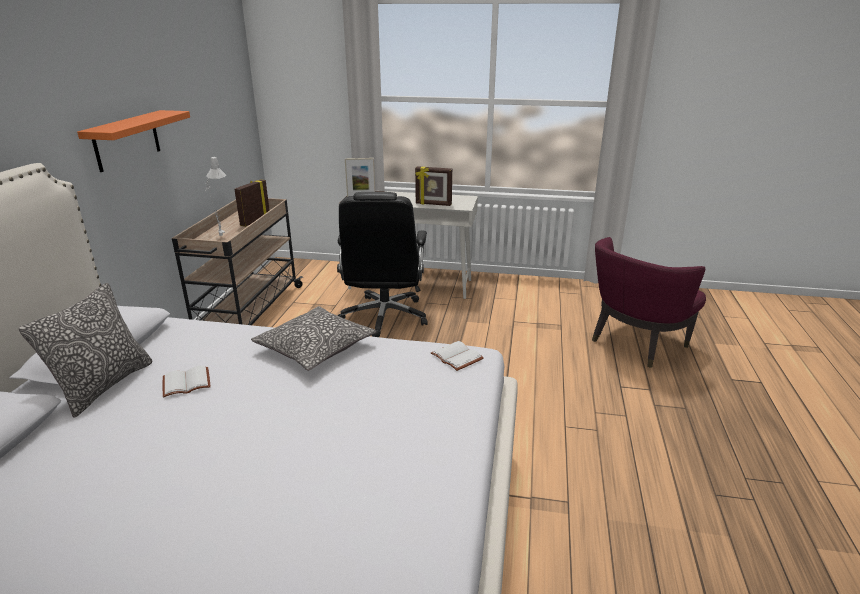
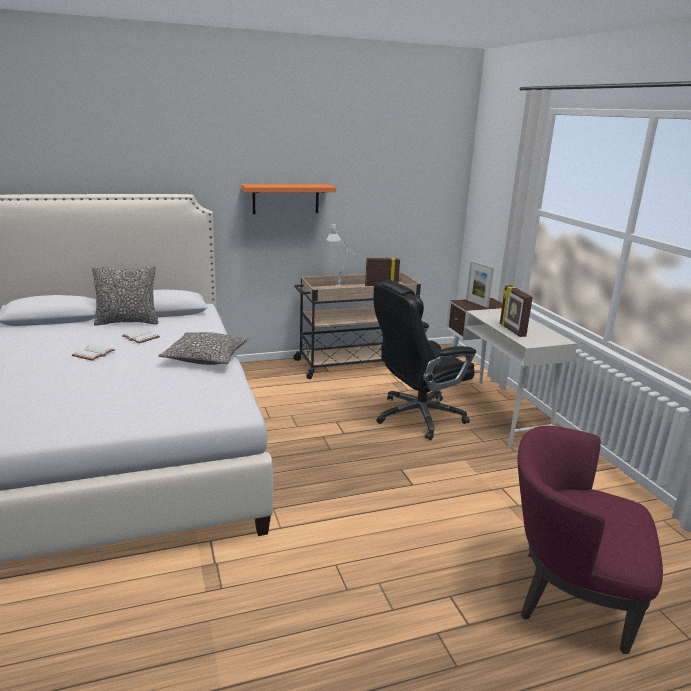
camera: 60 degrees right, 5 degrees down
(458, 357) = (230, 406): white book -> white book (94, 354)

